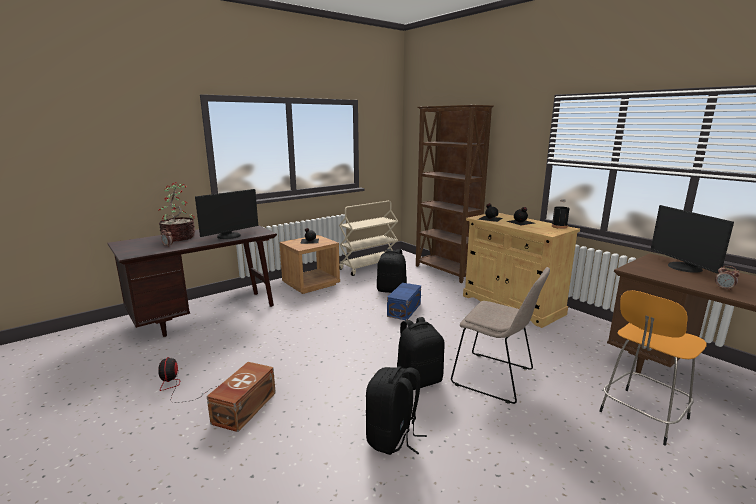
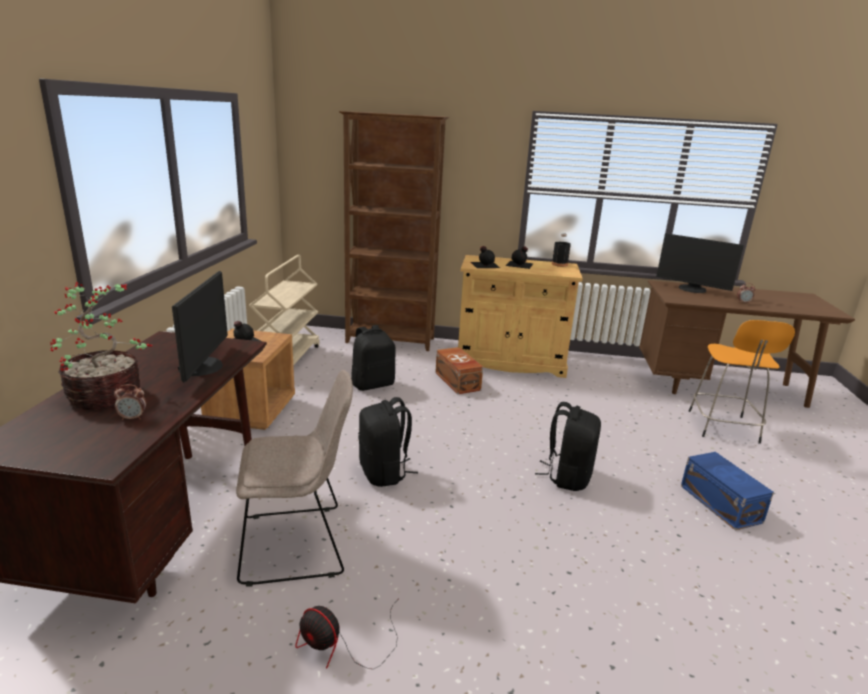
camera: 45 degrees left, 5 degrees up
(243, 408) = (472, 610): brown storage box -> brown storage box (457, 381)
(392, 438) = (640, 543): black backpack -> black backpack (384, 473)
(405, 310) = (427, 404): blue storage box -> blue storage box (720, 503)
(496, 378) = (611, 442): beige chair -> beige chair (298, 544)

